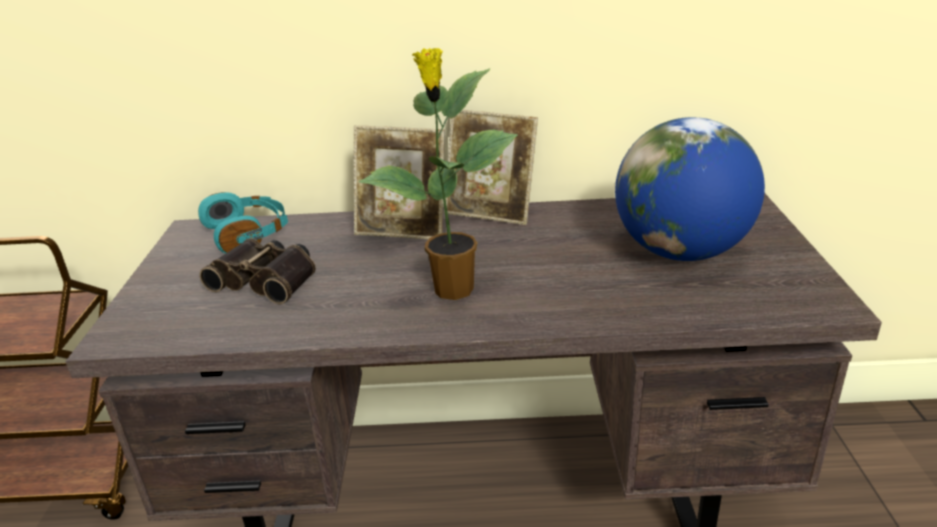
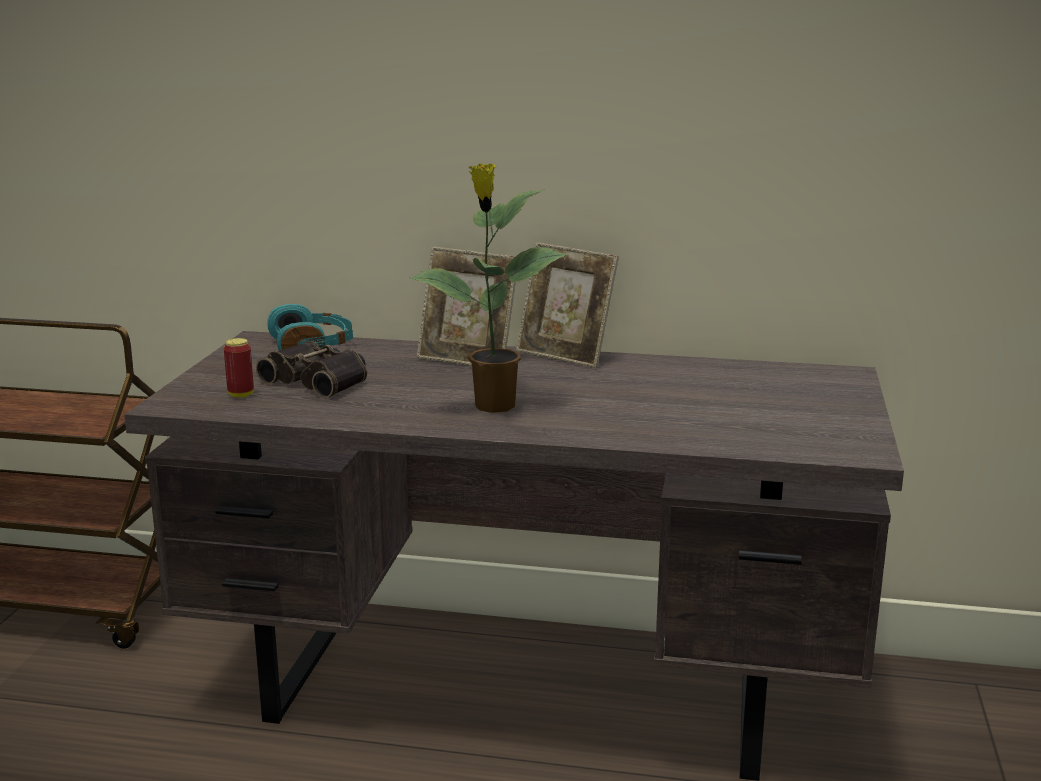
camera: 10 degrees right, 10 degrees down
(190, 312) = (241, 395): none -> can
(681, 252) = (742, 403): globe -> none

